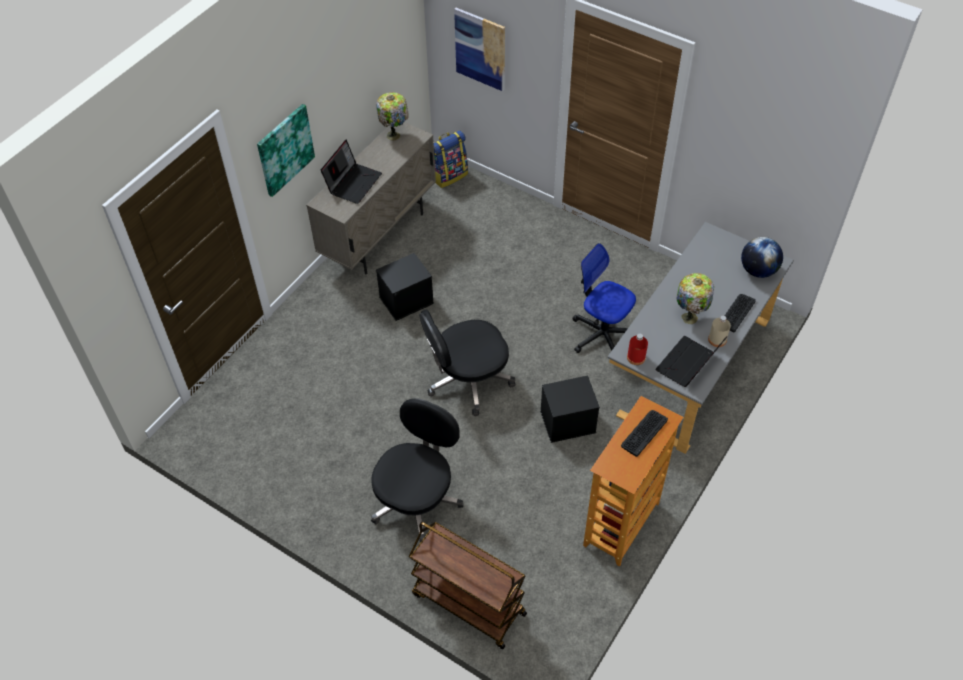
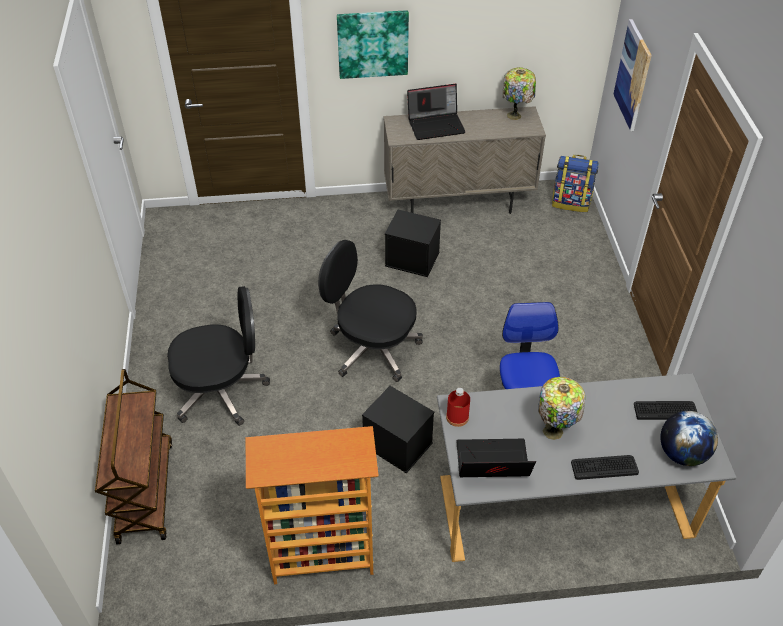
camera: 50 degrees right, 5 degrees down
(644, 433) = (328, 454): keyboard -> keyboard (665, 410)
(717, 339) = (550, 470): beige bottle -> none

